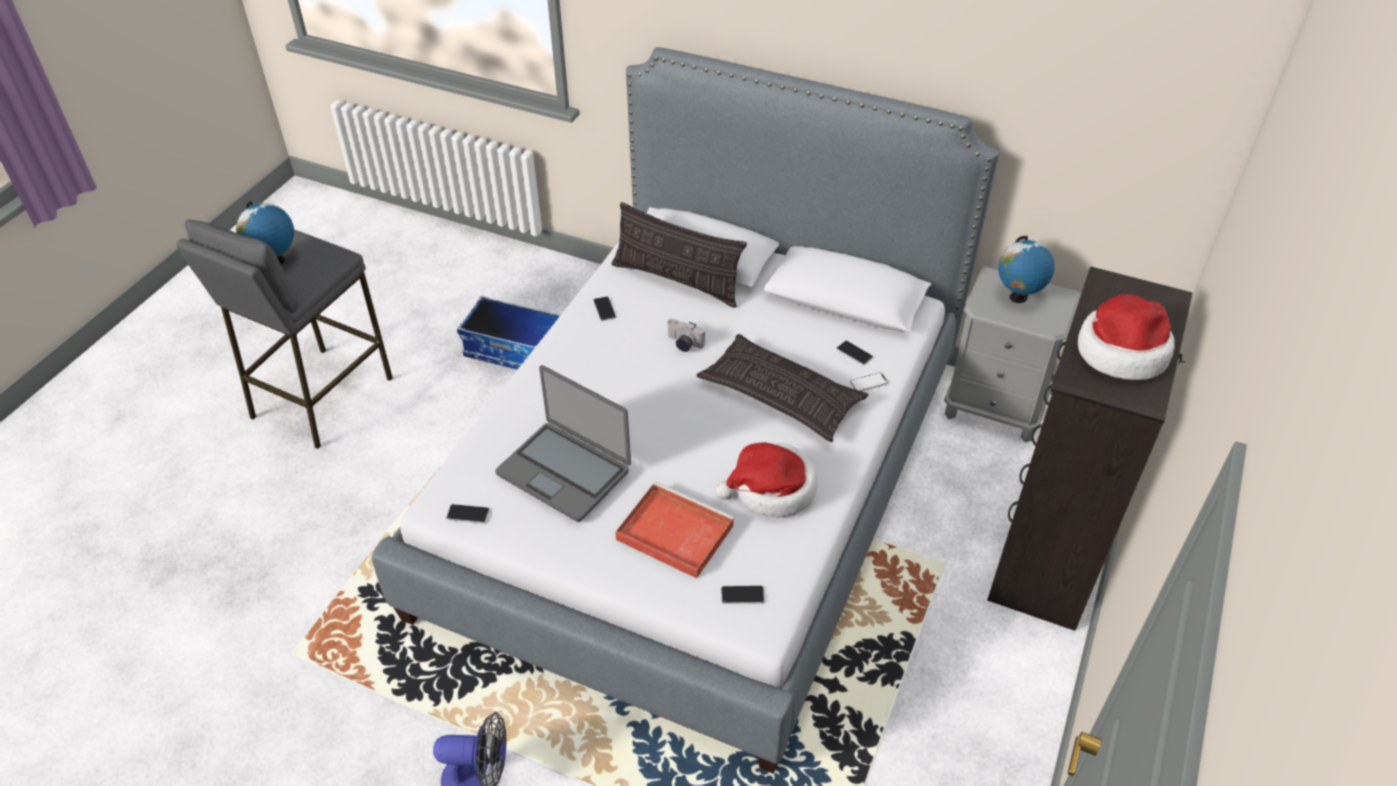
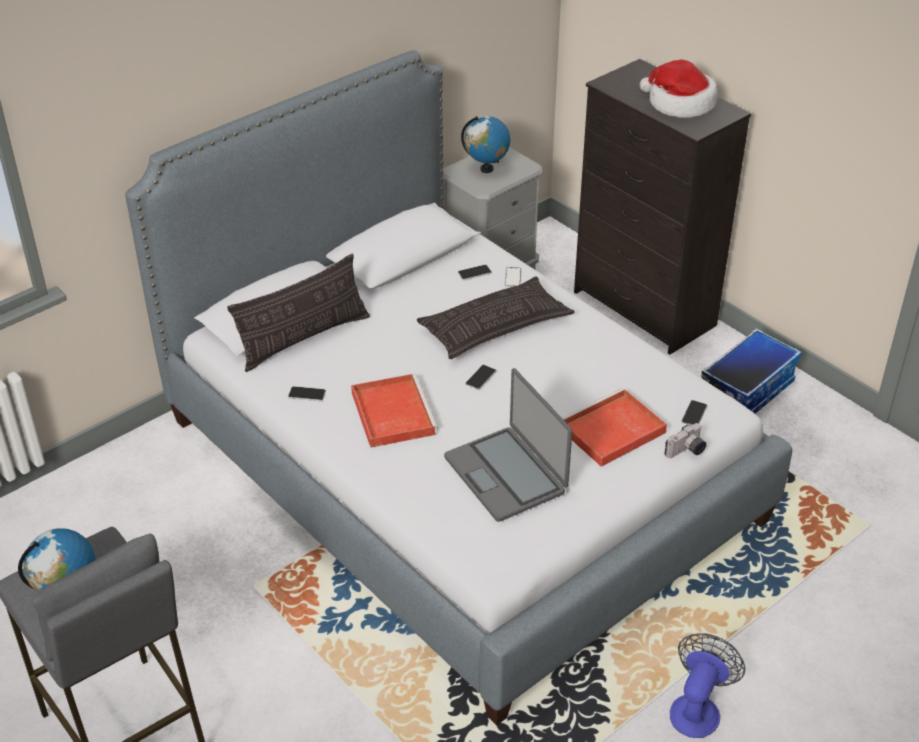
camera: 65 degrees left, 5 degrees down
(468, 514) = (518, 553): phone -> phone (480, 378)
(516, 350) = (185, 543): storage box -> storage box (745, 391)
(564, 471) = (506, 474): laptop -> laptop turned 90 degrees clockwise
(610, 368) = (392, 412): none -> red tray
(683, 344) = (393, 360): camera -> camera (686, 451)
(772, 489) = (596, 365): hat -> none

